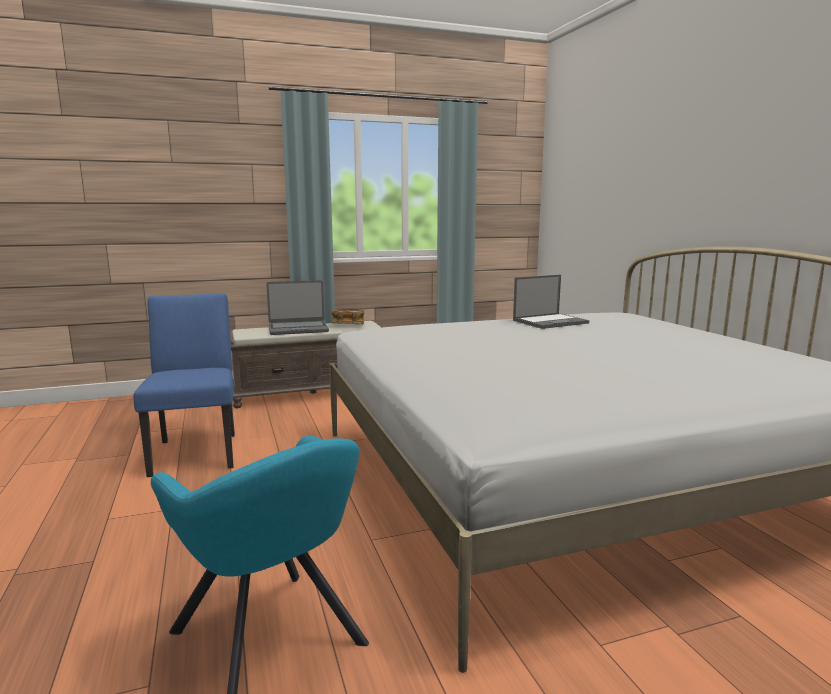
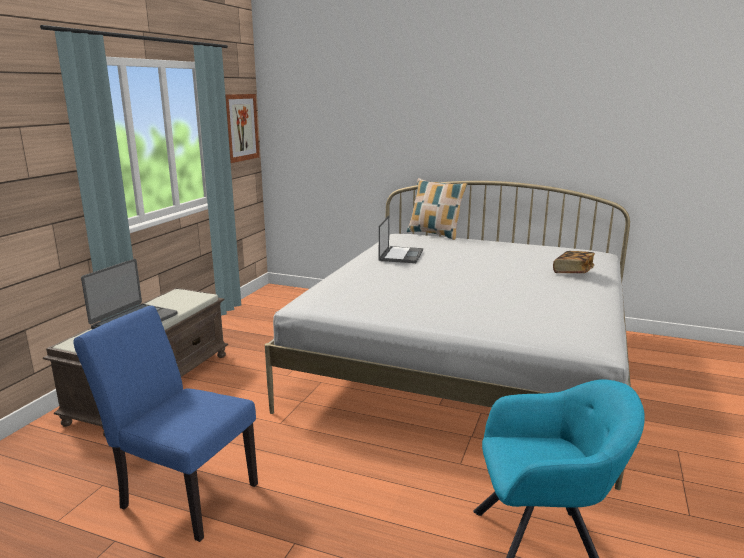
camera: 50 degrees left, 5 degrees up
(348, 325) = (172, 301): book -> book (573, 272)
(508, 186) = (240, 127): none -> picture
(661, 318) = (434, 234): none -> pillow

